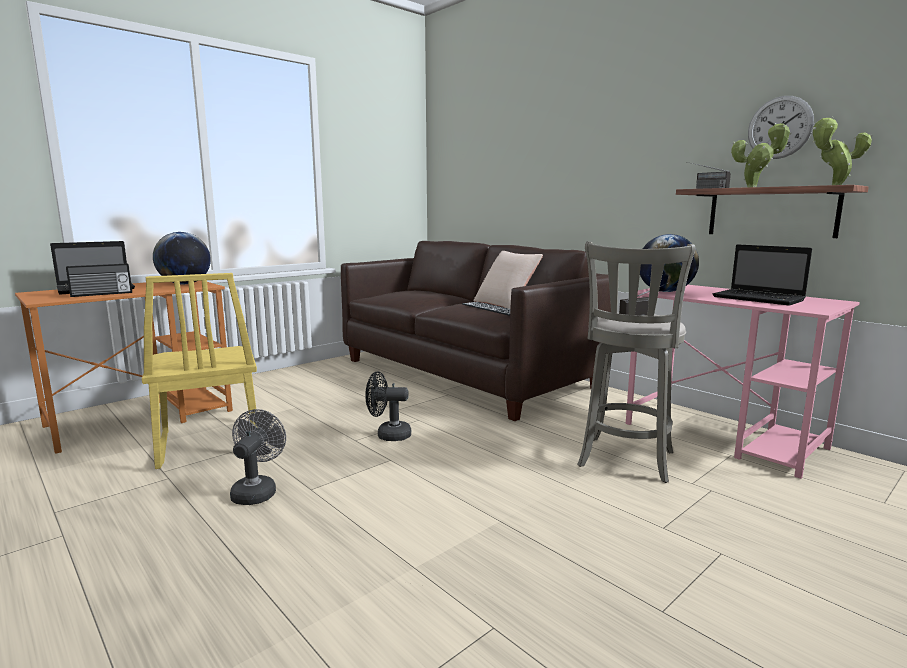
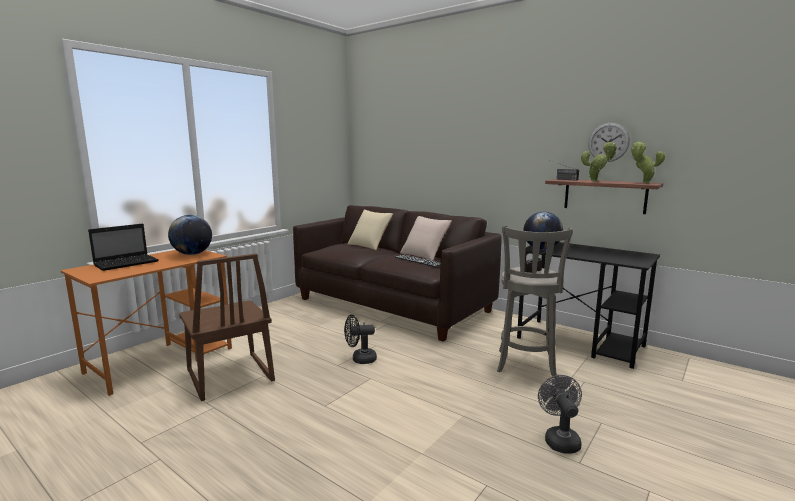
camera: 10 degrees left, 0 degrees up
(102, 294) = (138, 269): radio -> none
(208, 443) = (229, 377): yellow chair -> brown chair
(257, 491) = (287, 411): grey fan -> grey fan (559, 439)
(439, 292) = (370, 245): none -> beige pillow
(724, 436) = (580, 342): pink desk -> black desk
(760, 299) = (602, 254): laptop -> none

